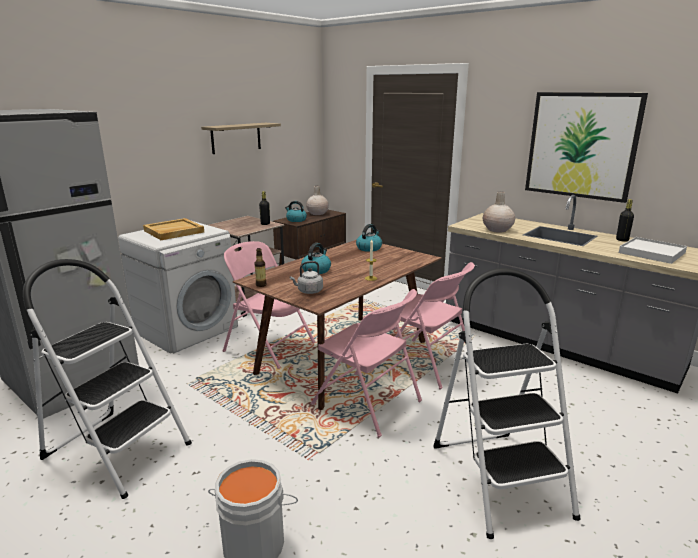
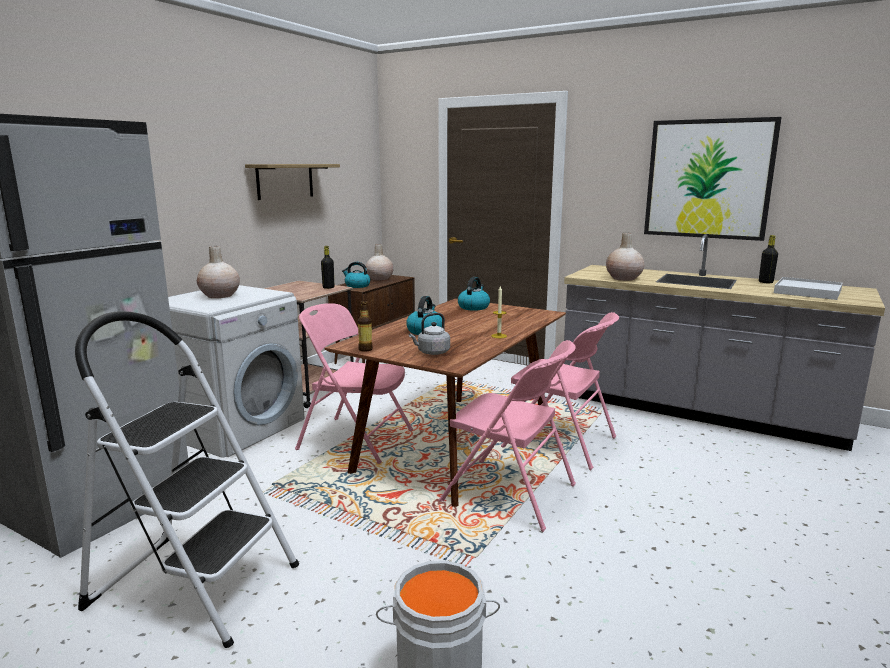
camera: 10 degrees left, 5 degrees down
(173, 231) = (219, 295): beige tray -> beige vase
(498, 477) = (706, 560): step ladder -> none

